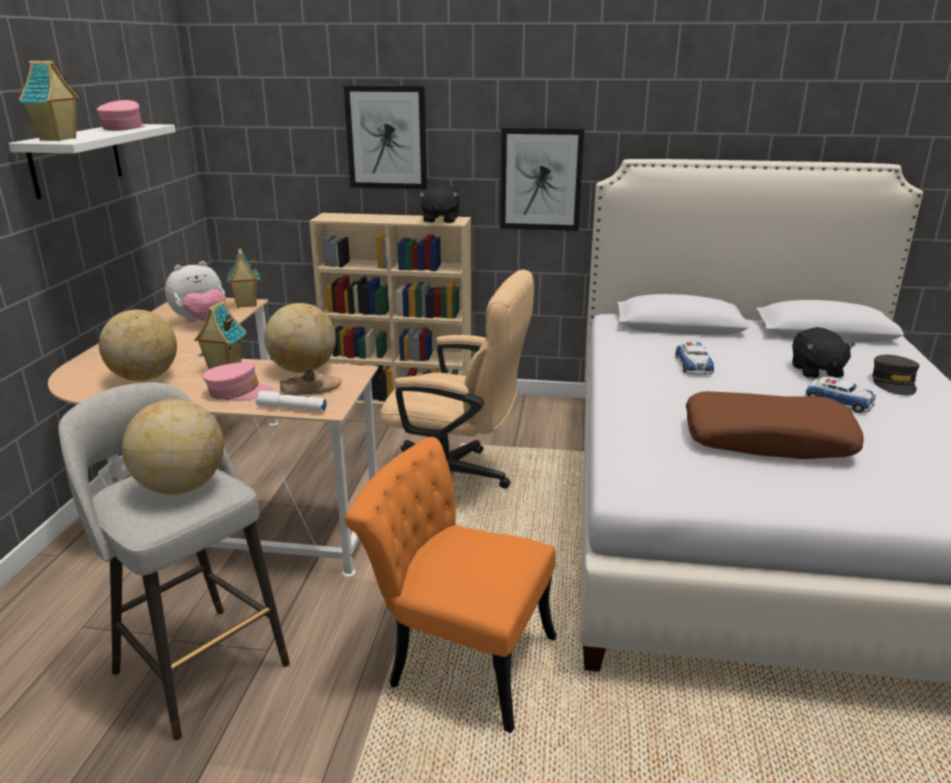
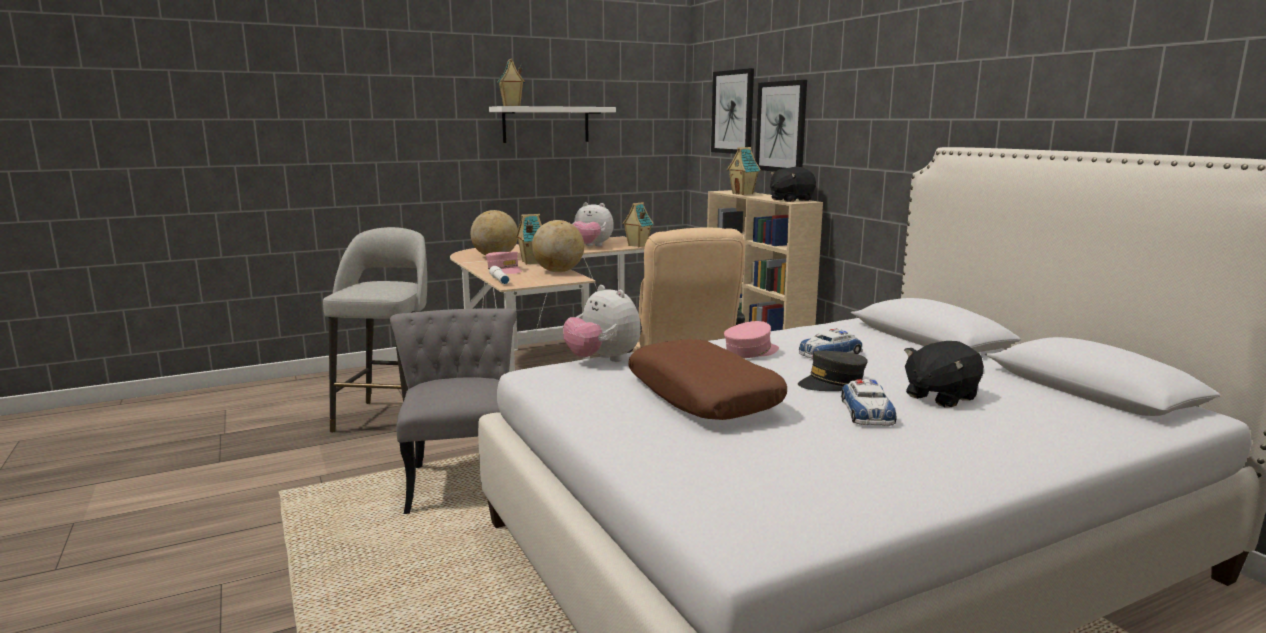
camera: 55 degrees right, 10 degrees down
(124, 128) = (577, 106): pink cap -> pink cap (751, 351)
(181, 487) = (382, 287): globe -> none
(311, 391) = (530, 278): beige shoe -> none
(362, 218) = (743, 194): none -> toy house
(457, 657) = (463, 477): orange chair -> grey chair
(541, 179) = (881, 169): picture -> picture (733, 112)
(622, 448) = (602, 360): none -> plush toy
(893, 383) = (995, 432): grey cap -> grey cap (832, 383)

